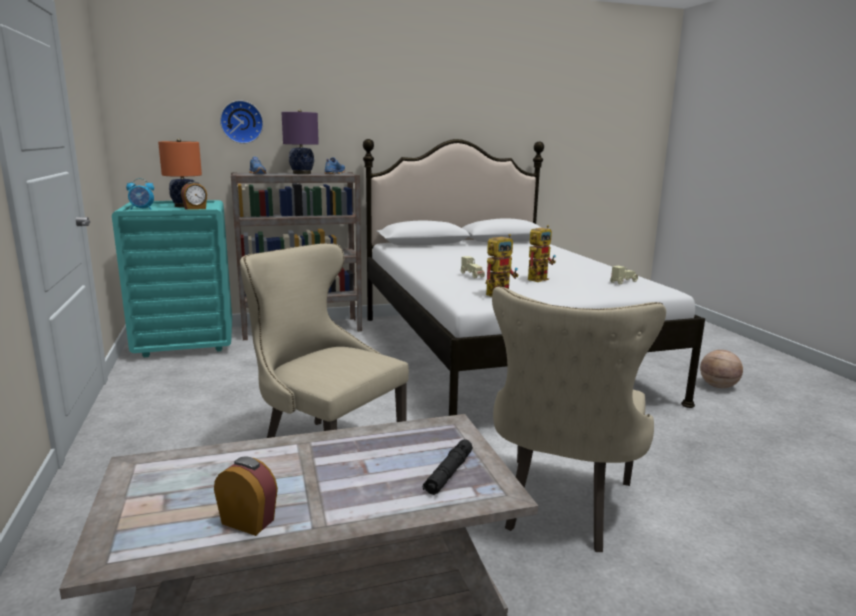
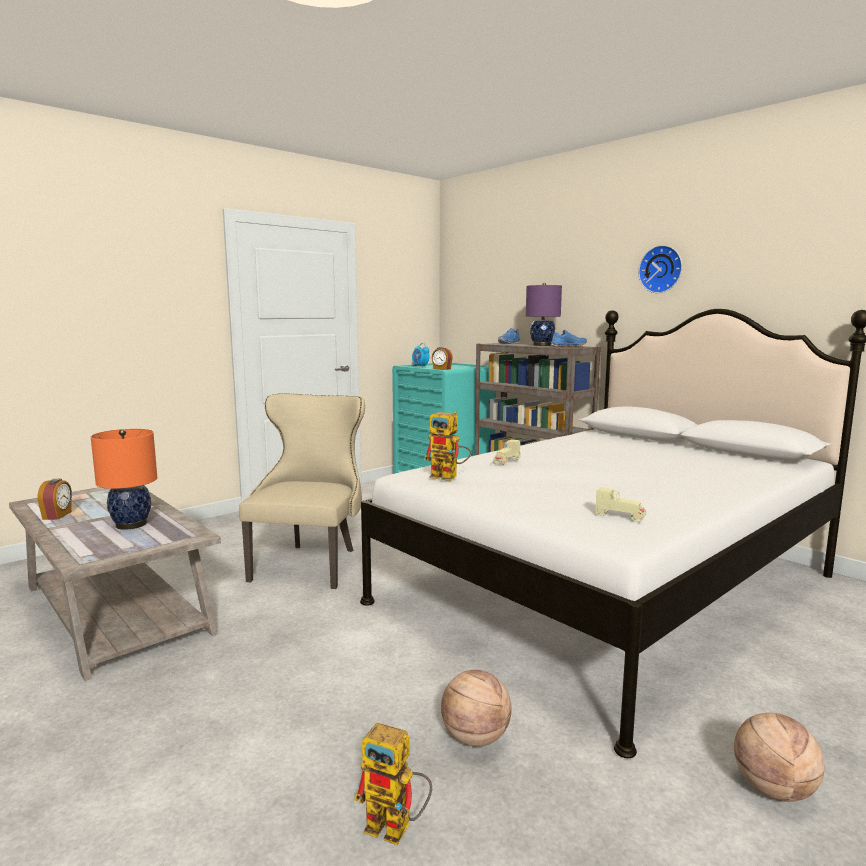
camera: 65 degrees right, 5 degrees down
(184, 206) = (453, 367): orange table lamp -> orange table lamp (131, 524)
(241, 122) = (516, 297): wall clock -> wall clock (661, 269)
(448, 473) = (112, 545): black flashlight -> none
(539, 278) = (555, 483): toy robot -> toy robot (397, 828)
(562, 506) = (268, 678): beige chair -> none
(667, 441) = (475, 738): none -> basketball

